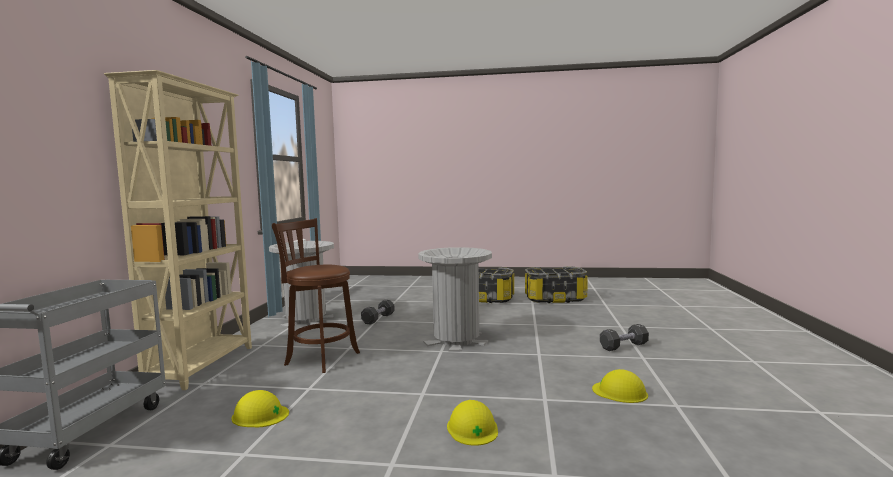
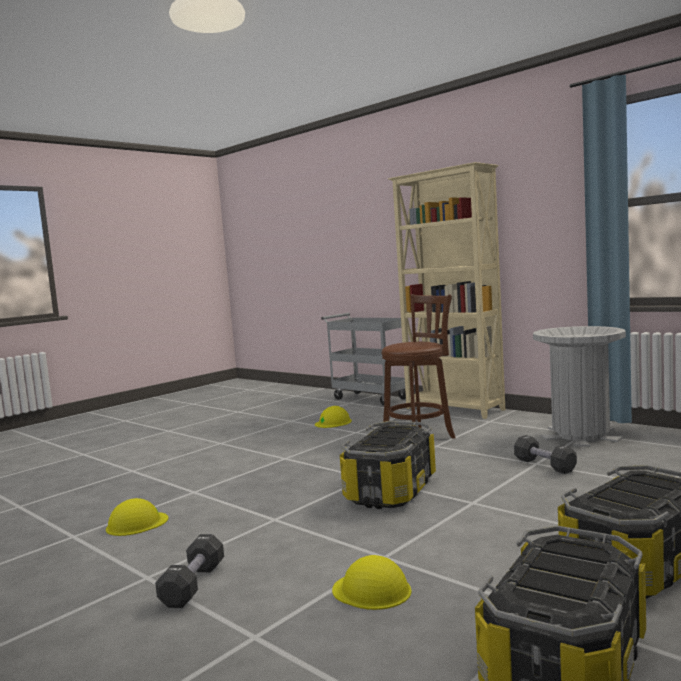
camera: 125 degrees right, 0 degrees up
(456, 340) = (392, 490): grey trash can -> storage box
(472, 428) = (211, 463): yellow hard hat -> yellow hard hat (372, 590)

